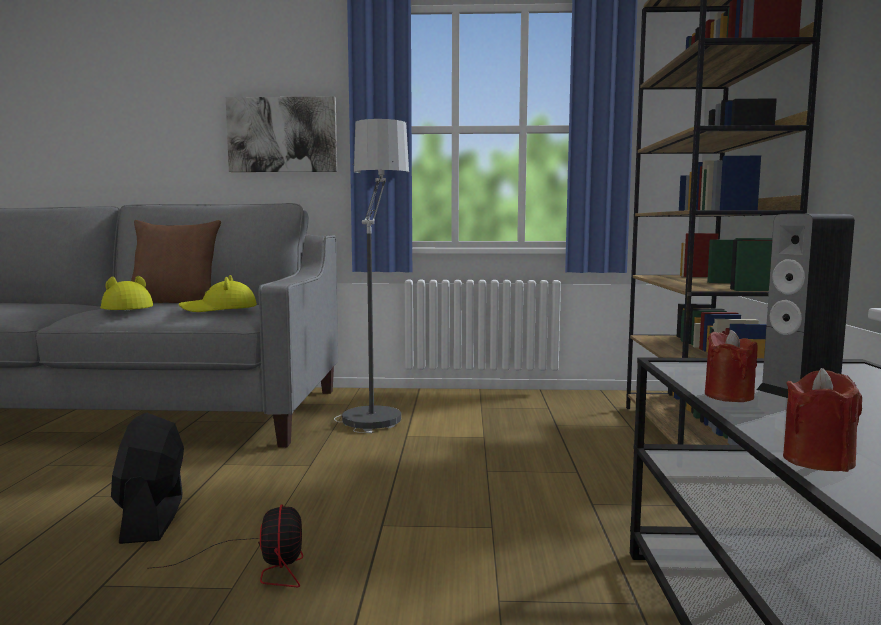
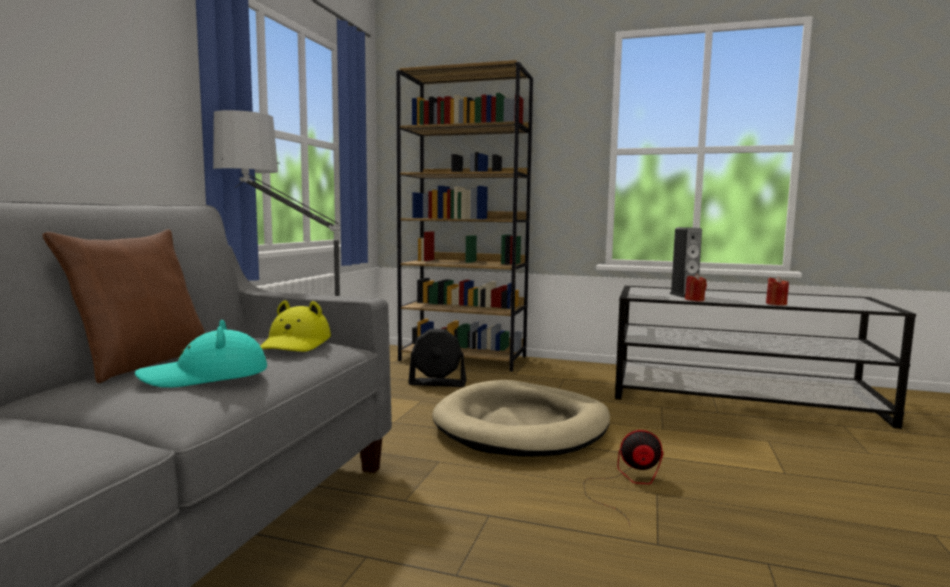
camera: 75 degrees left, 0 degrees up
(125, 308) = (206, 376): yellow hat -> turquoise hat
(152, 519) = (534, 531): black fan -> black fan (438, 383)
(282, 135) = (102, 102): picture -> none
(436, 492) = (522, 426): none -> beige dog bed

